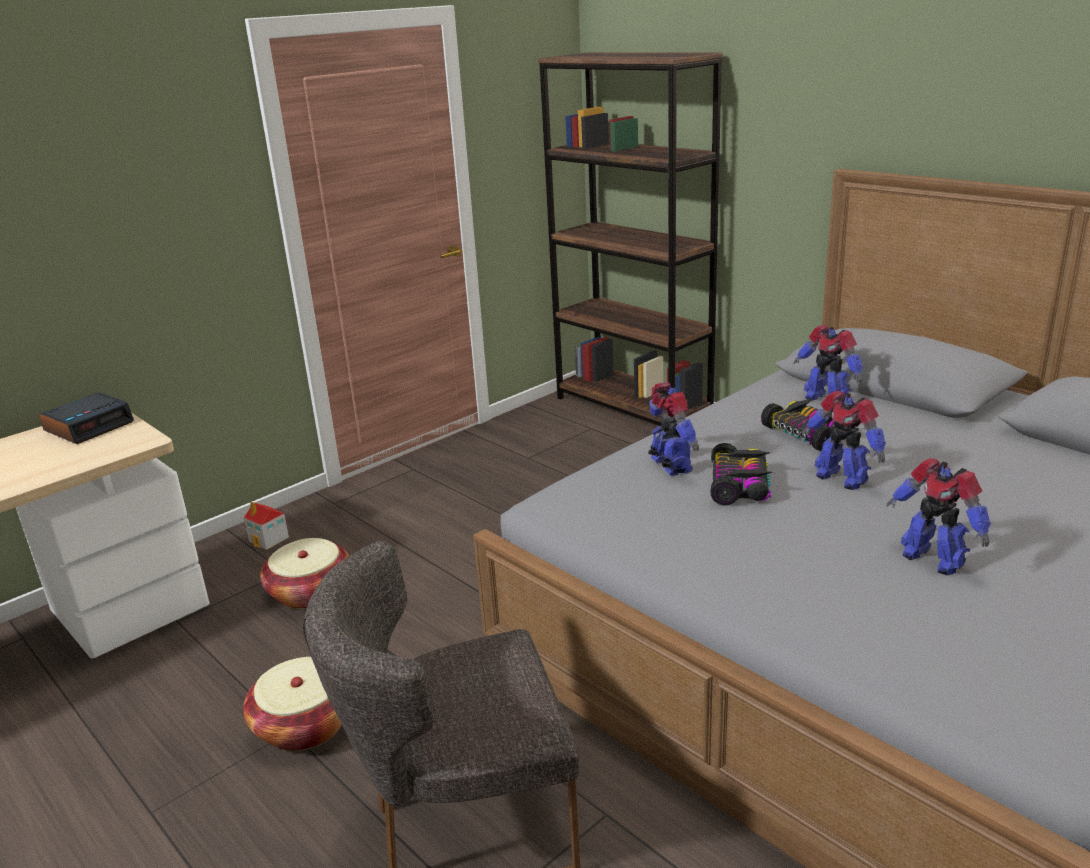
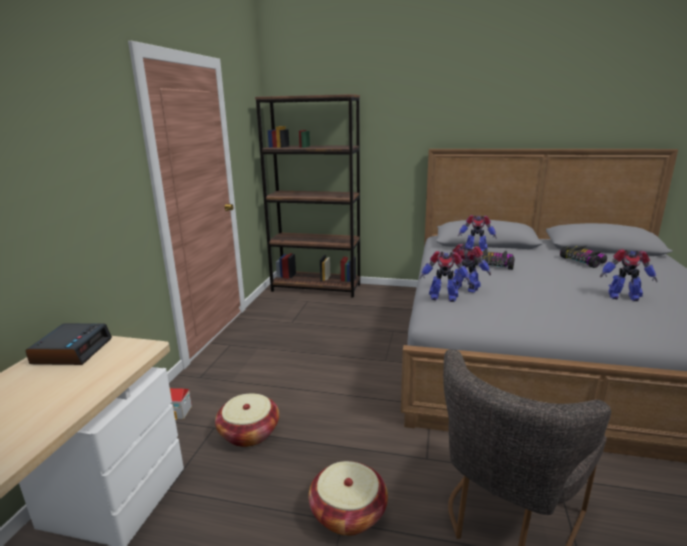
camera: 35 degrees left, 5 degrees down
(740, 485) = (508, 289): toy car -> toy car (583, 261)
(841, 478) = (537, 277): toy robot -> toy robot (443, 297)

